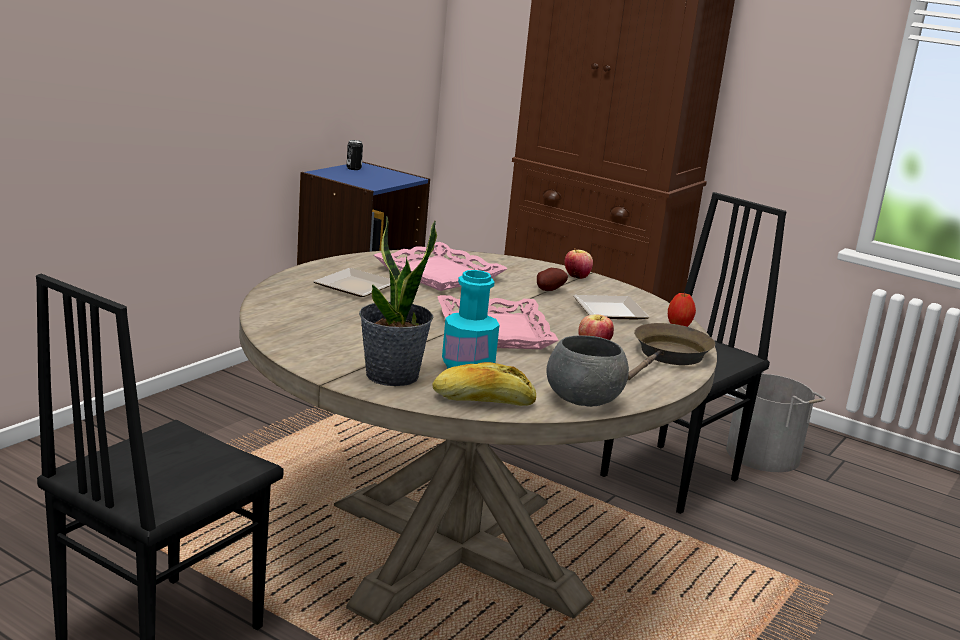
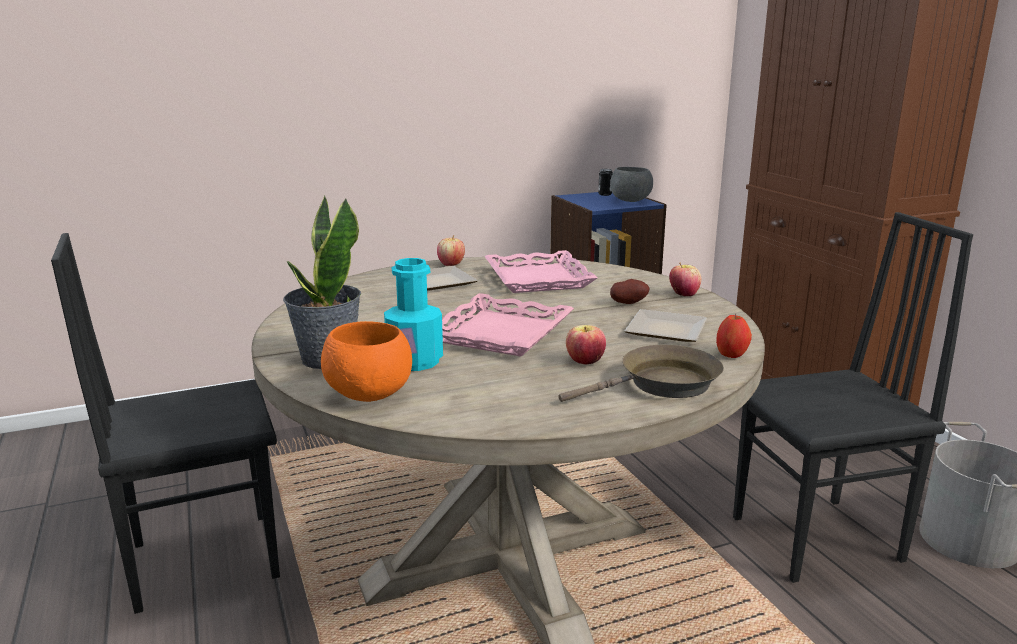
camera: 35 degrees right, 0 degrees up
(333, 266) = (451, 264): none -> apple
(483, 401) = (368, 396): bread -> orange bowl
(583, 402) = (472, 416): grey bowl -> grey bowl (630, 201)

